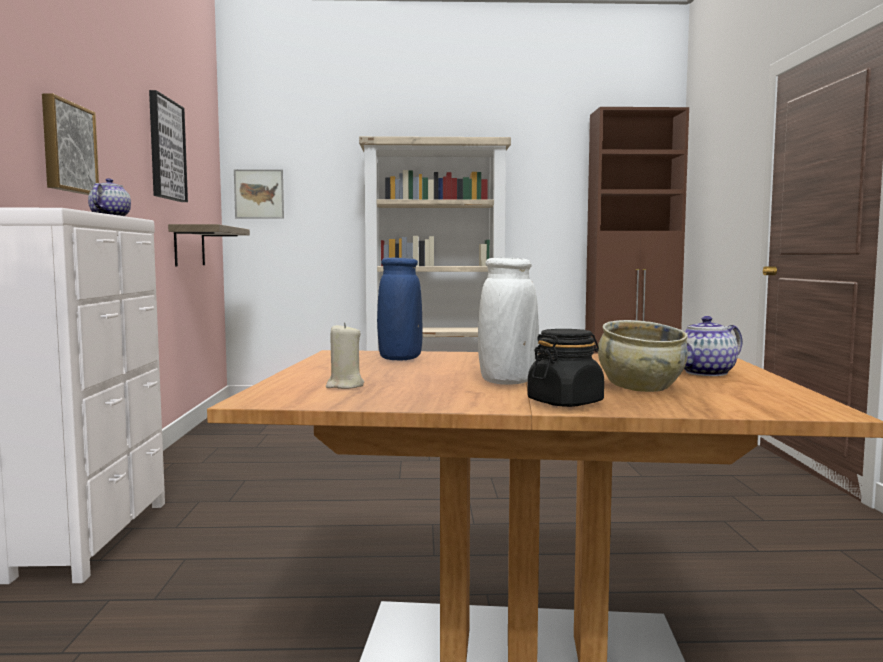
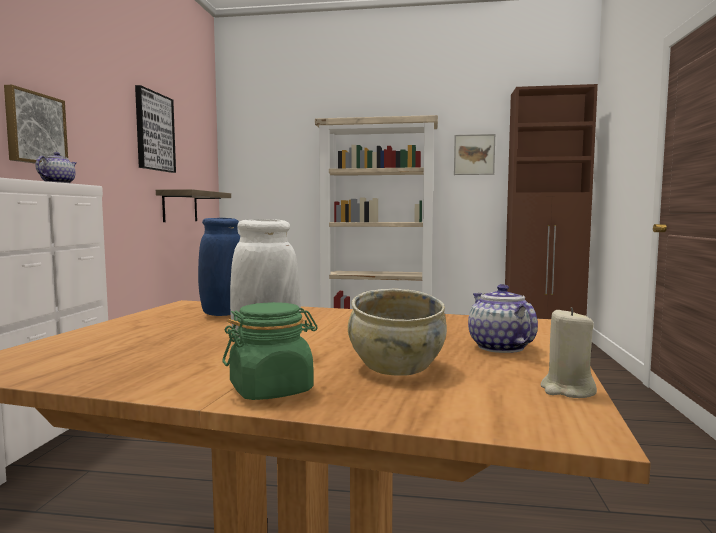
camera: 10 degrees right, 0 degrees up
(259, 194) = (245, 166): picture -> picture (474, 154)
(344, 386) = (99, 349): beige candle -> beige candle (567, 390)
(565, 402) = (271, 390): black jar -> green jar
(705, 373) = (499, 347): teapot -> teapot turned 90 degrees clockwise

